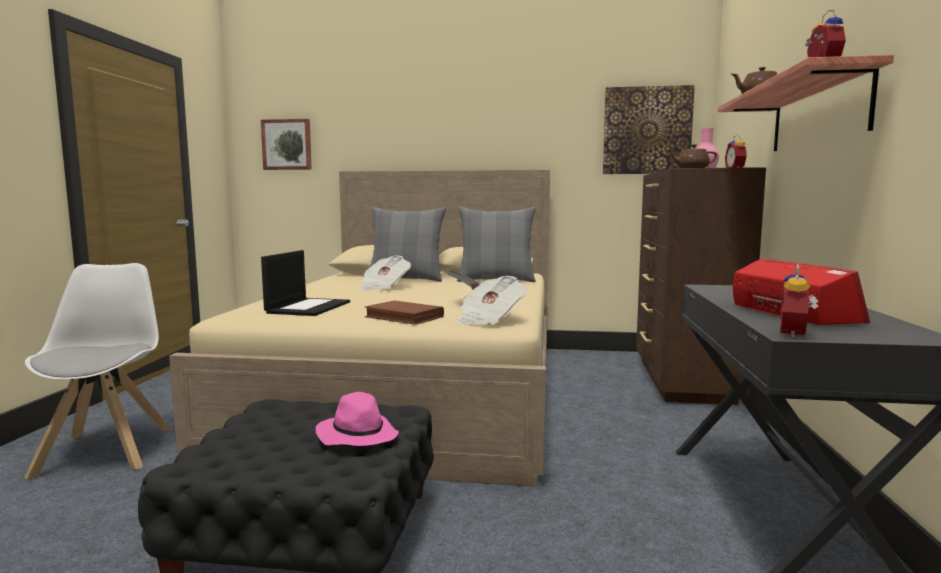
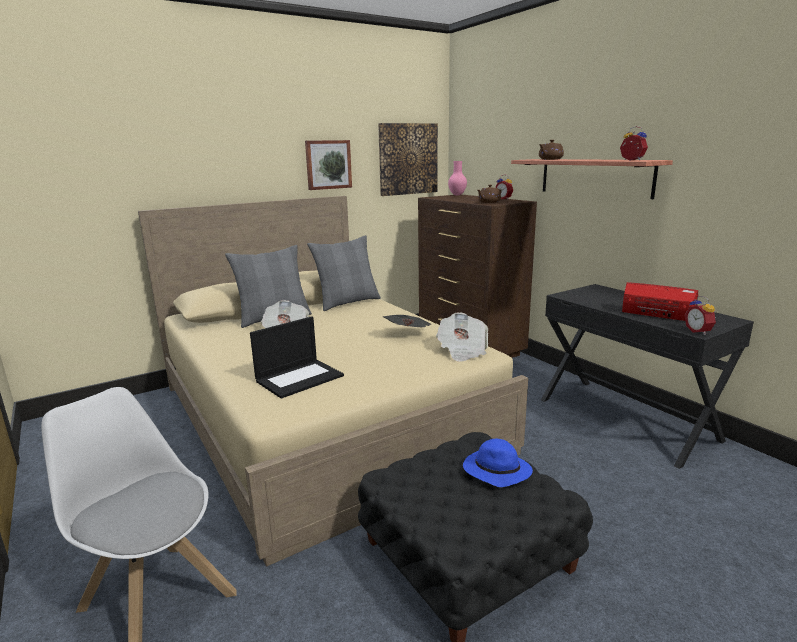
camera: 40 degrees left, 10 degrees up
(287, 144) = (53, 182): picture -> picture (328, 164)
(308, 307) = (300, 378): laptop -> laptop turned 75 degrees clockwise
(357, 436) = (495, 471): pink hat -> blue hat
(404, 317) = (404, 365): brown book -> none

